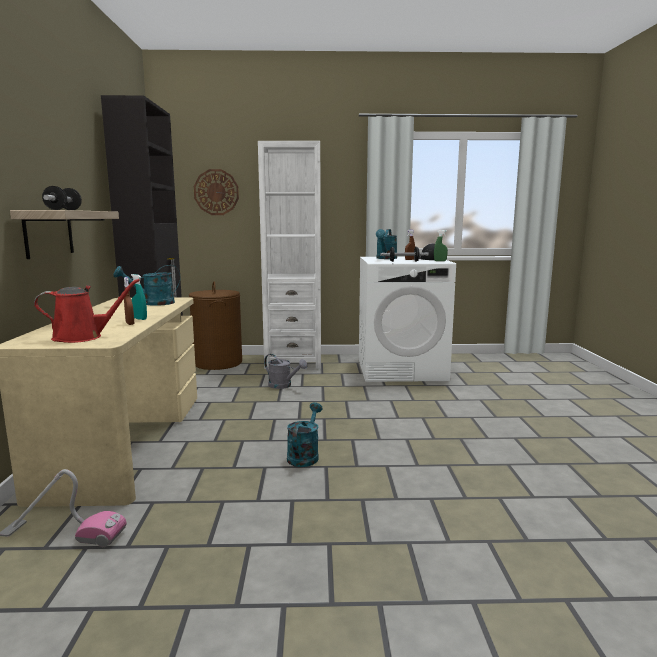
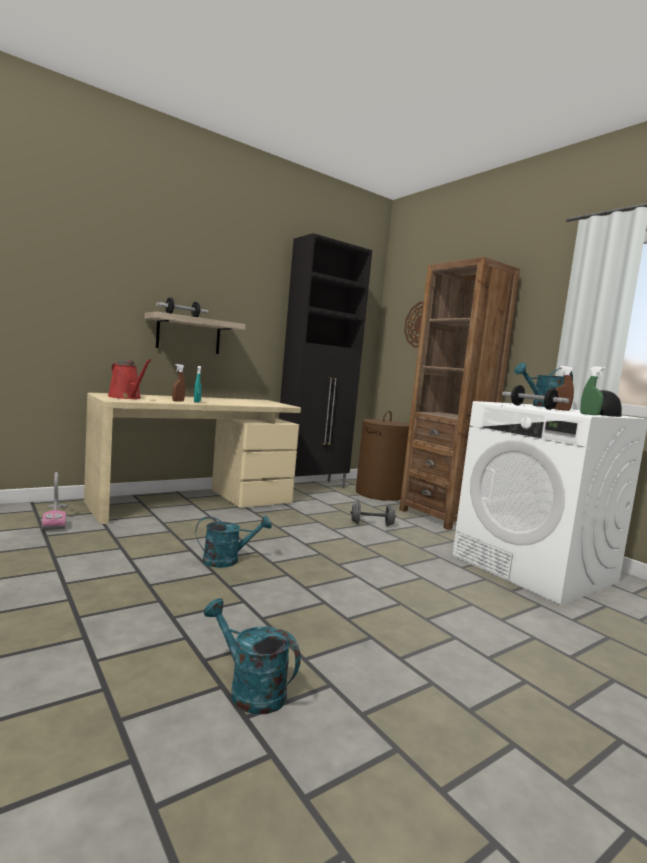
camera: 55 degrees right, 5 degrees down
(153, 303) = (257, 403): turquoise watering can -> turquoise watering can (249, 689)
(283, 386) = (372, 524): grey watering can -> grey dumbbell
(293, 361) = (441, 516): white bookcase -> brown bookcase

